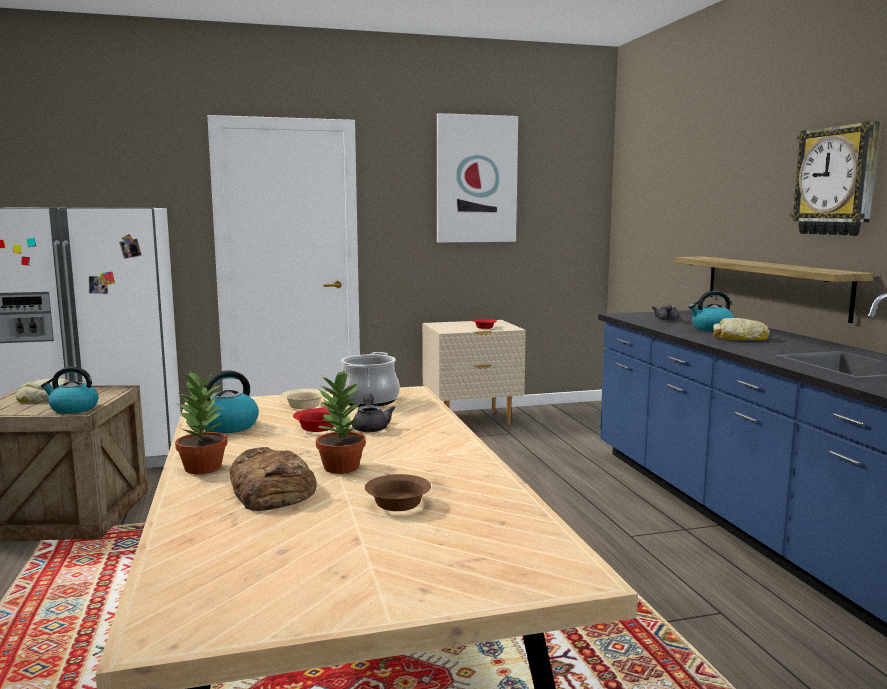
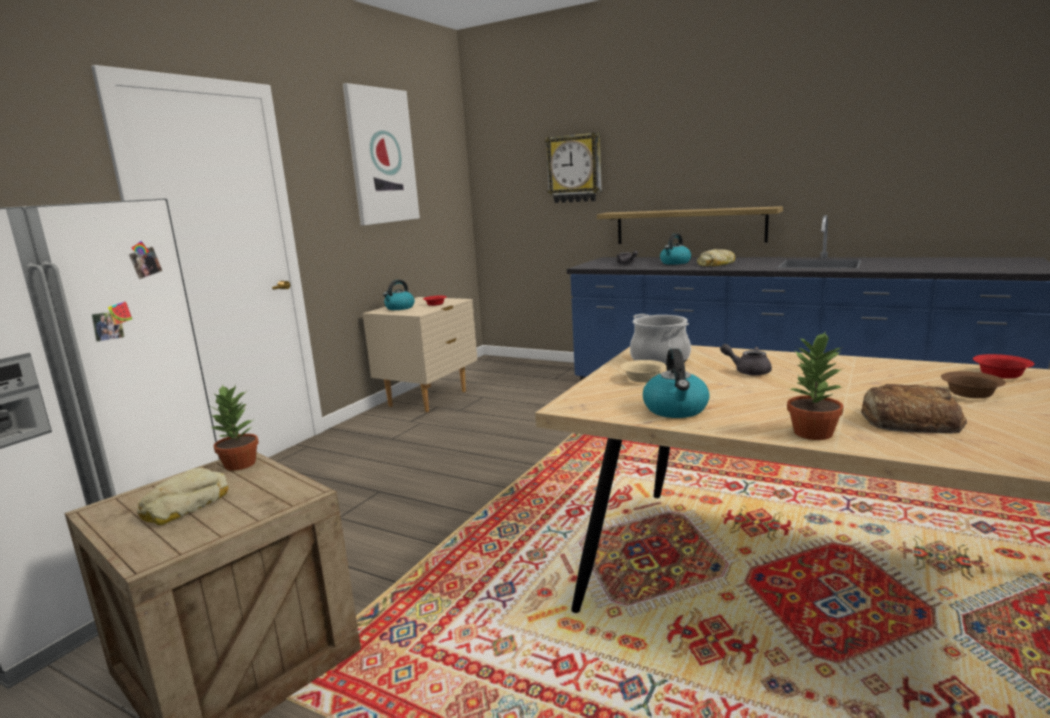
camera: 45 degrees left, 5 degrees up
(73, 409) = (280, 496): kettle -> kettle (399, 308)
(317, 428) = (728, 385): red bowl -> red bowl (1001, 375)
(340, 467) = (860, 394): potted plant -> potted plant (240, 464)
(836, 181) = (743, 145): wall clock -> wall clock (574, 168)

